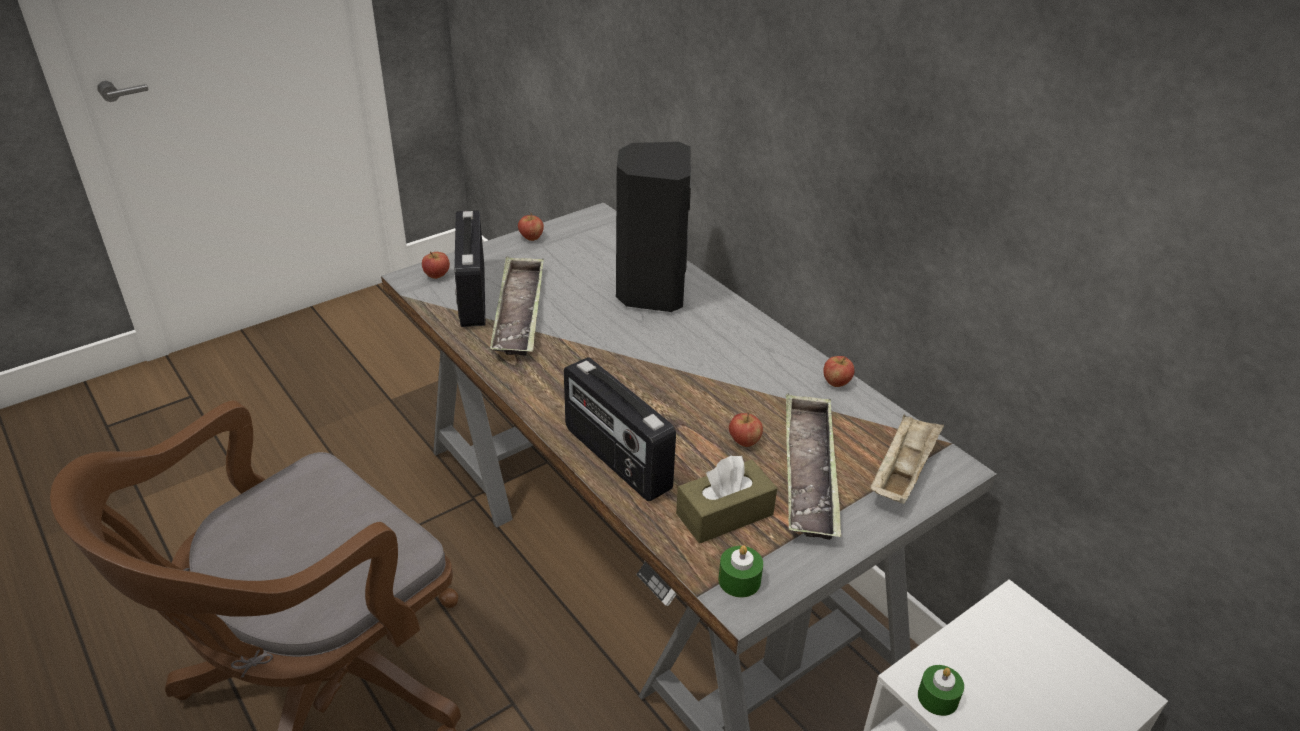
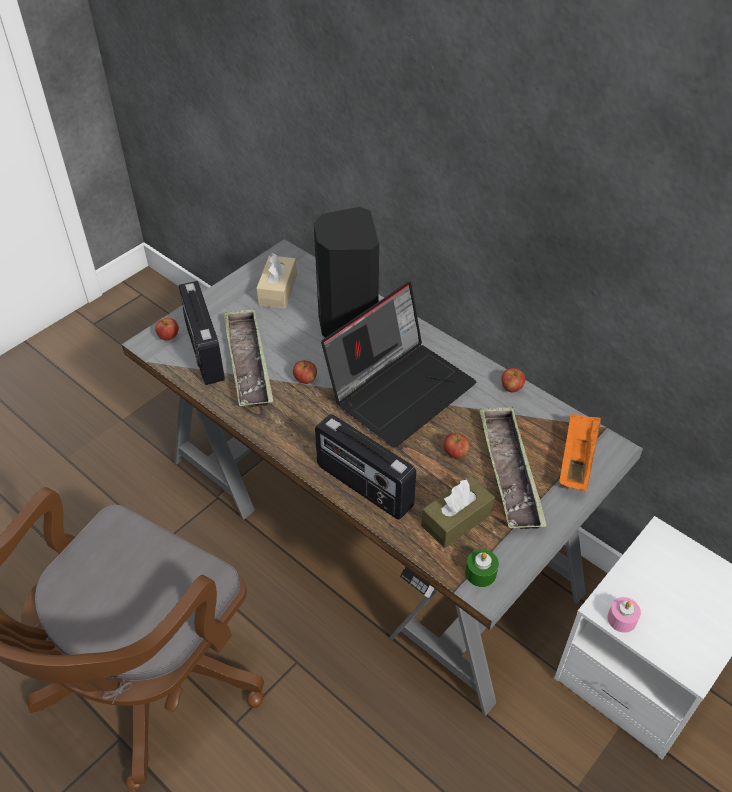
camera: 10 degrees left, 10 degrees up
(531, 238) = (235, 286): apple -> apple (305, 380)
(579, 248) = (278, 290): none -> beige tissue box
(695, 364) = (400, 389): none -> laptop
(902, 473) = (576, 460): beige tray -> orange tray
(938, 697) = (621, 619): green candle -> pink candle

